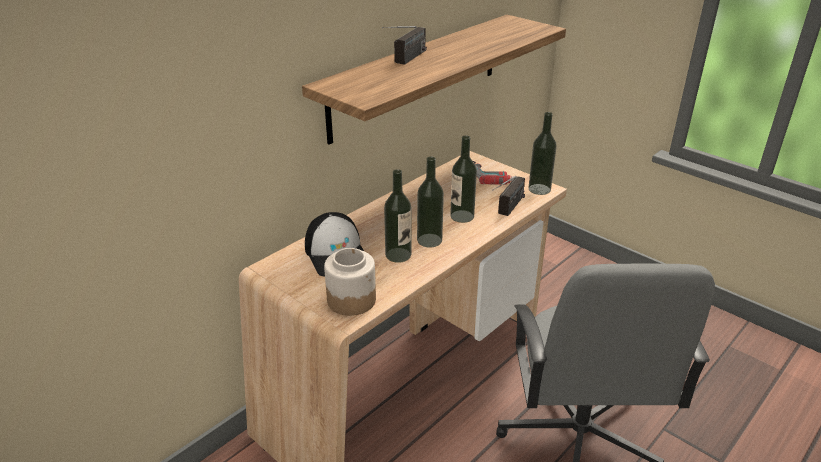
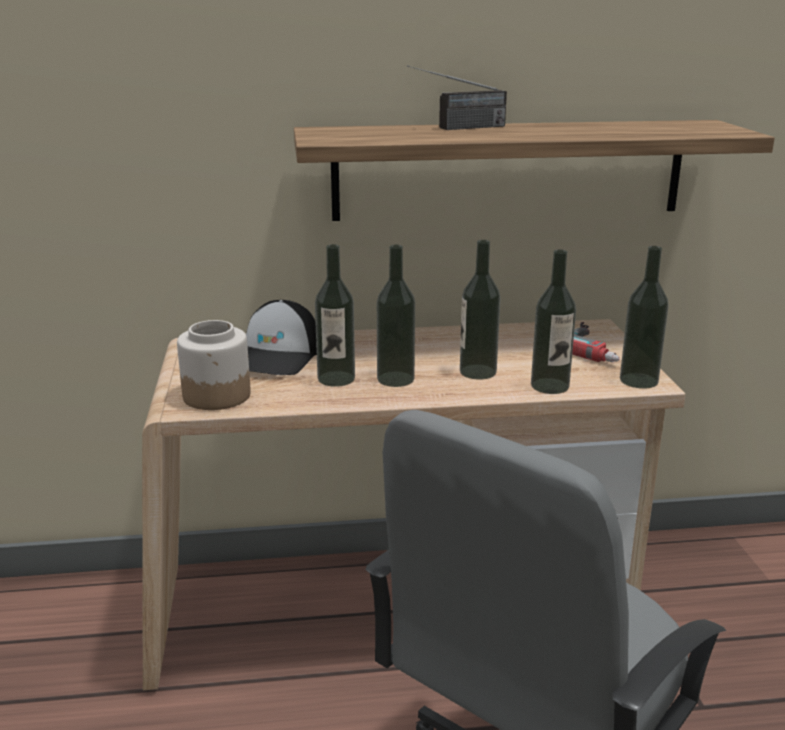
camera: 40 degrees right, 10 degrees down
(507, 210) = (550, 386): radio -> bottle

